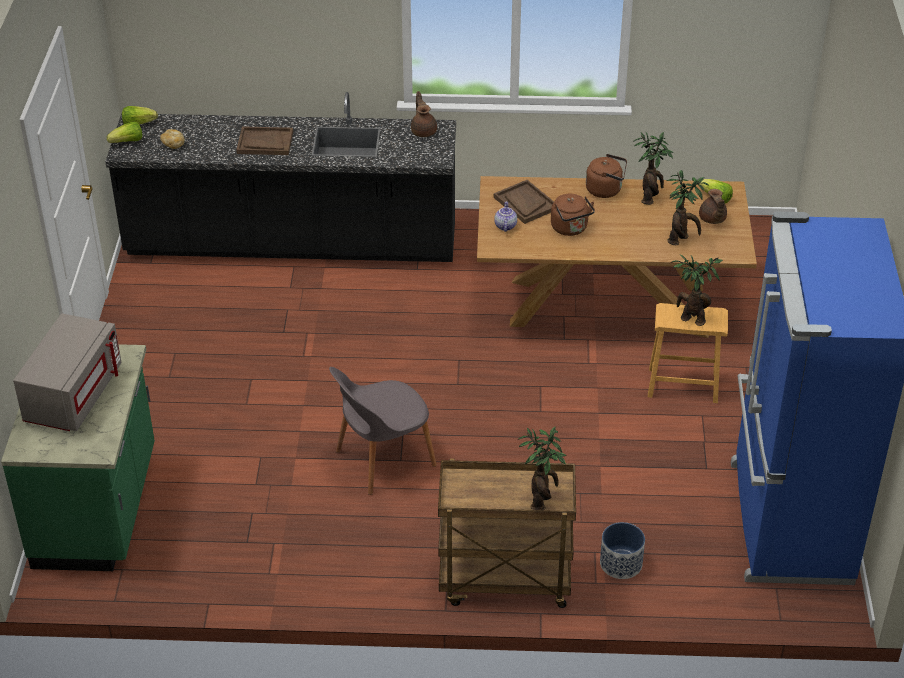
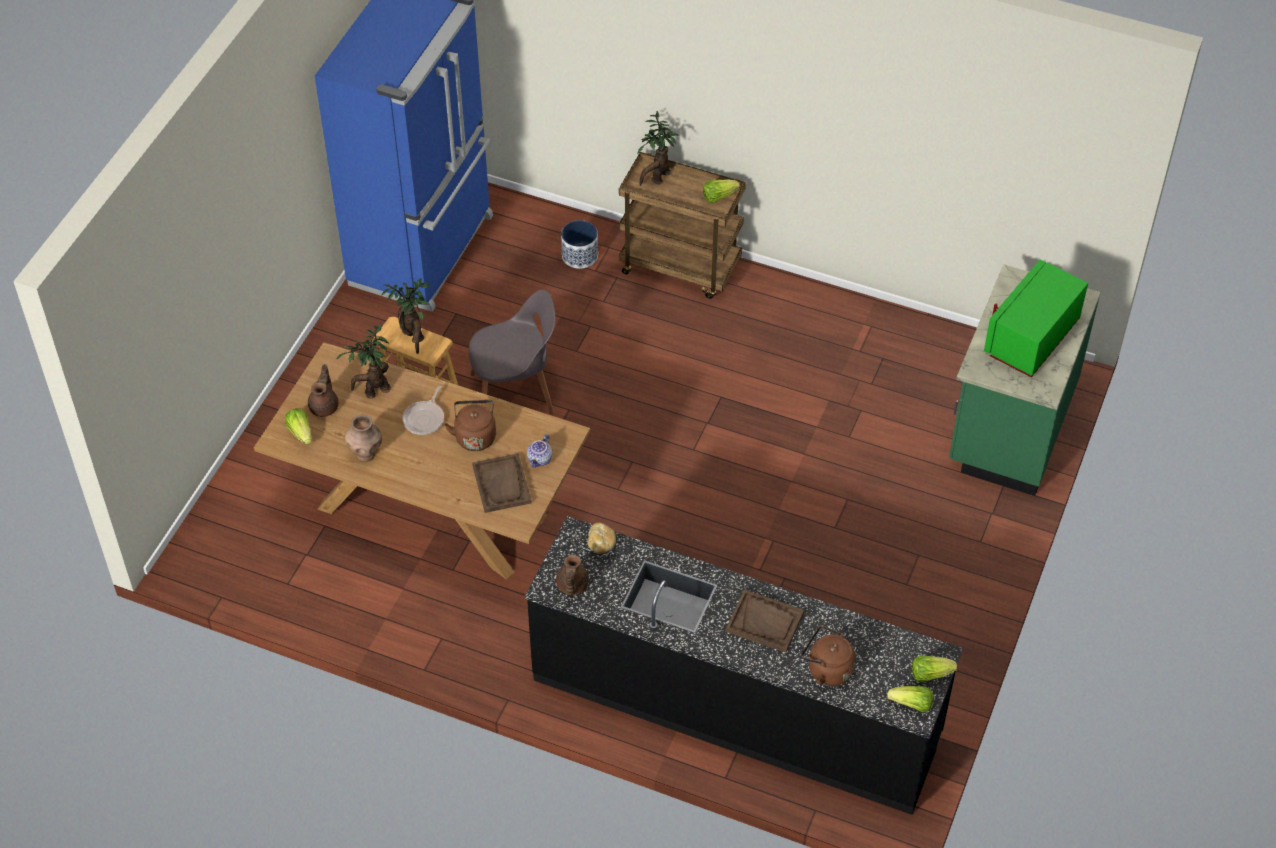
camera: 160 degrees left, 10 degrees up
(73, 395) = (1031, 338): grey microwave -> green microwave
(173, 144) = (875, 653): bread -> bread (601, 543)
(383, 459) = (737, 402): grey chair -> grey chair (515, 392)
(463, 497) = (719, 196): none -> lettuce
(606, 190) = (405, 478): brown kettle -> brown kettle (827, 669)
(622, 230) = (425, 419): none -> frying pan
(650, 197) = (366, 454): potted plant -> brown vase

